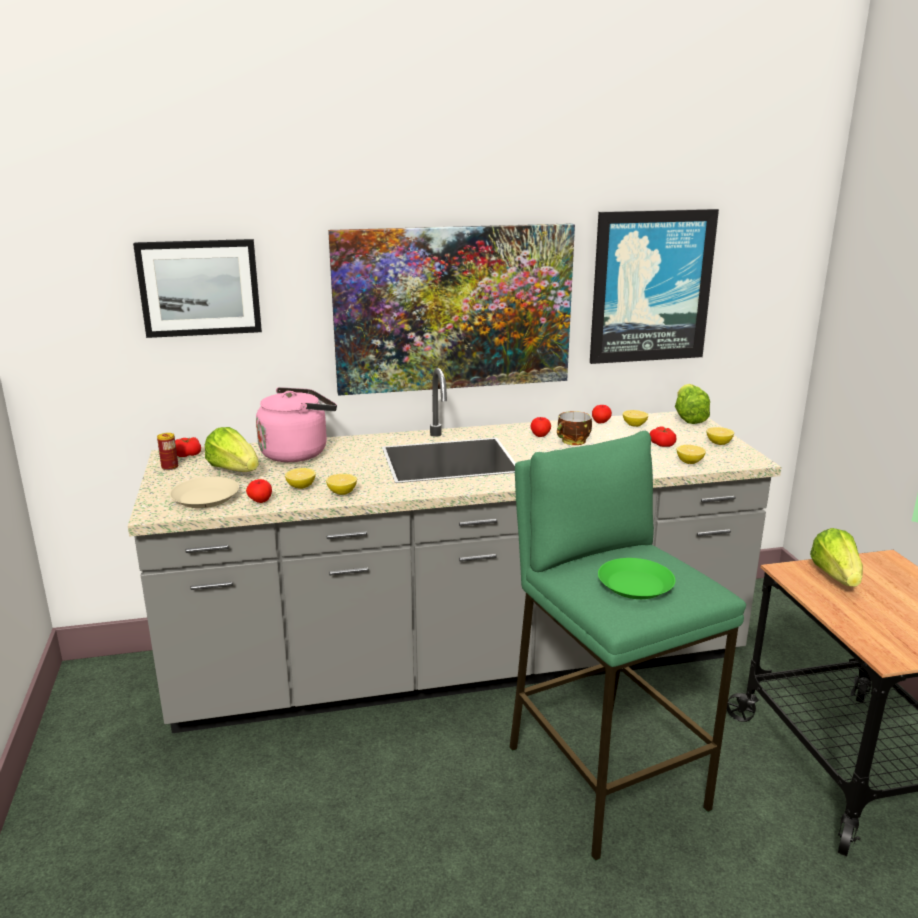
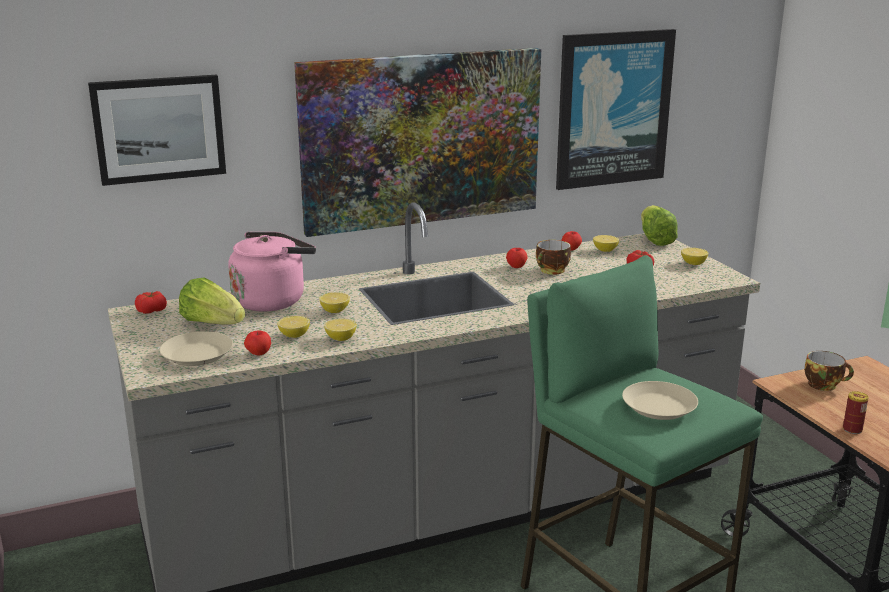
camera: 10 degrees left, 0 degrees up
(170, 467) = (139, 325): can -> can (852, 429)
(635, 585) = (658, 407): green plate -> beige plate
(689, 462) = (673, 284): lemon -> lemon (335, 311)
(836, 576) = (824, 385): lettuce -> cup

